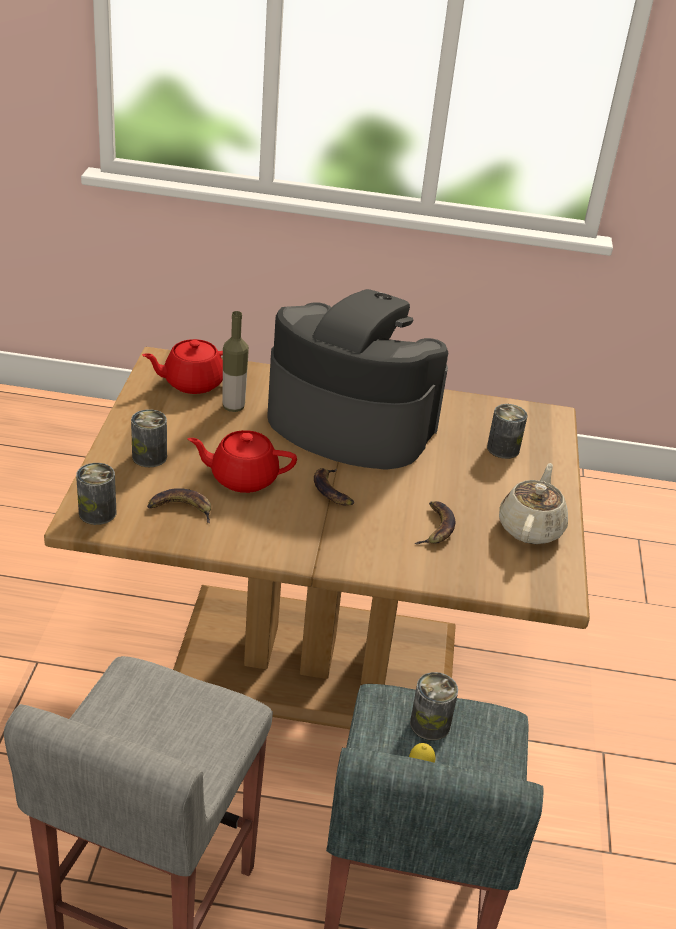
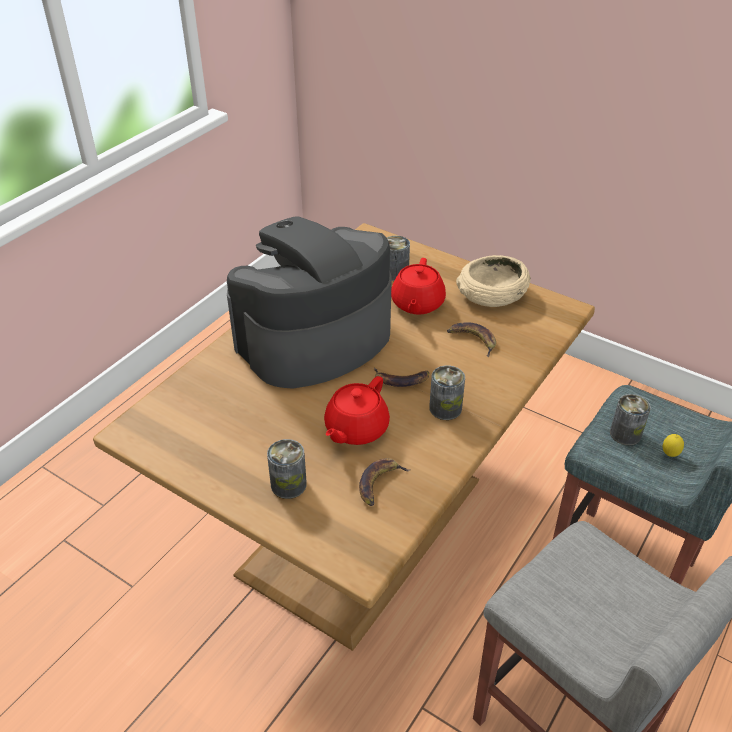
camera: 60 degrees left, 5 degrees up
(97, 513) = (357, 547): can -> can (445, 408)
(192, 382) = (186, 419): red teapot -> red teapot (417, 304)
(233, 407) = (245, 403): bottle -> none
(531, 527) = (493, 295): beige teapot -> beige bowl

